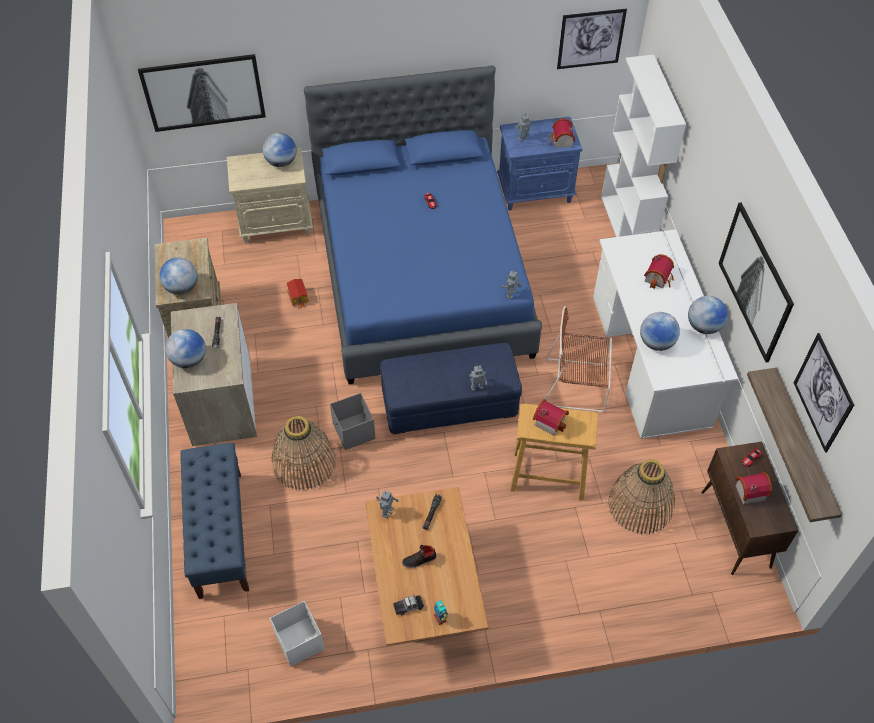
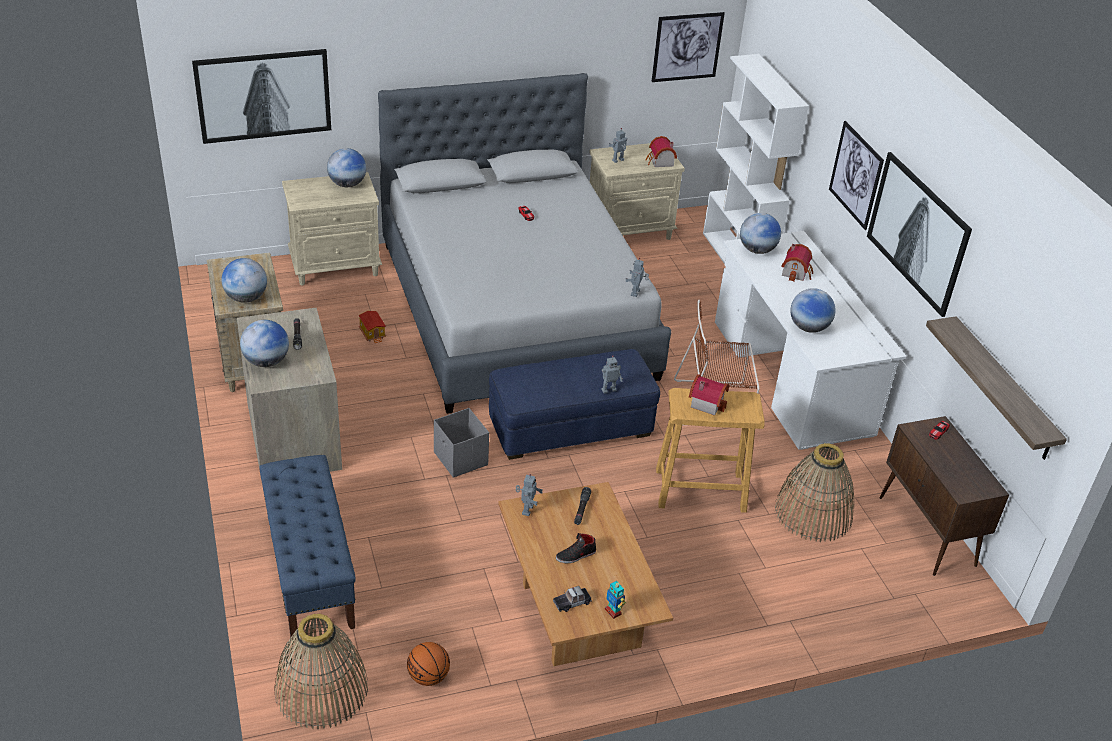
camera: 10 degrees left, 15 degrees down
(299, 640) = (428, 677): white storage box -> basketball
(304, 462) = (404, 492): basket -> basket (321, 690)
(422, 275) = (515, 309): blue bed -> grey bed
(536, 191) = (630, 230): blue nightstand -> beige nightstand
(703, 326) = (856, 312): globe -> globe (757, 250)
(748, 491) = (943, 462): toy house -> none
(823, 393) = (1023, 309): picture -> picture (856, 175)

